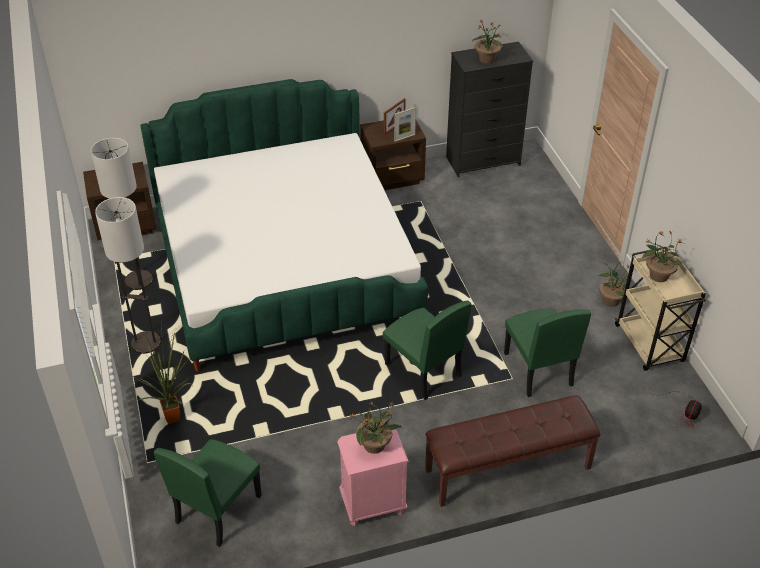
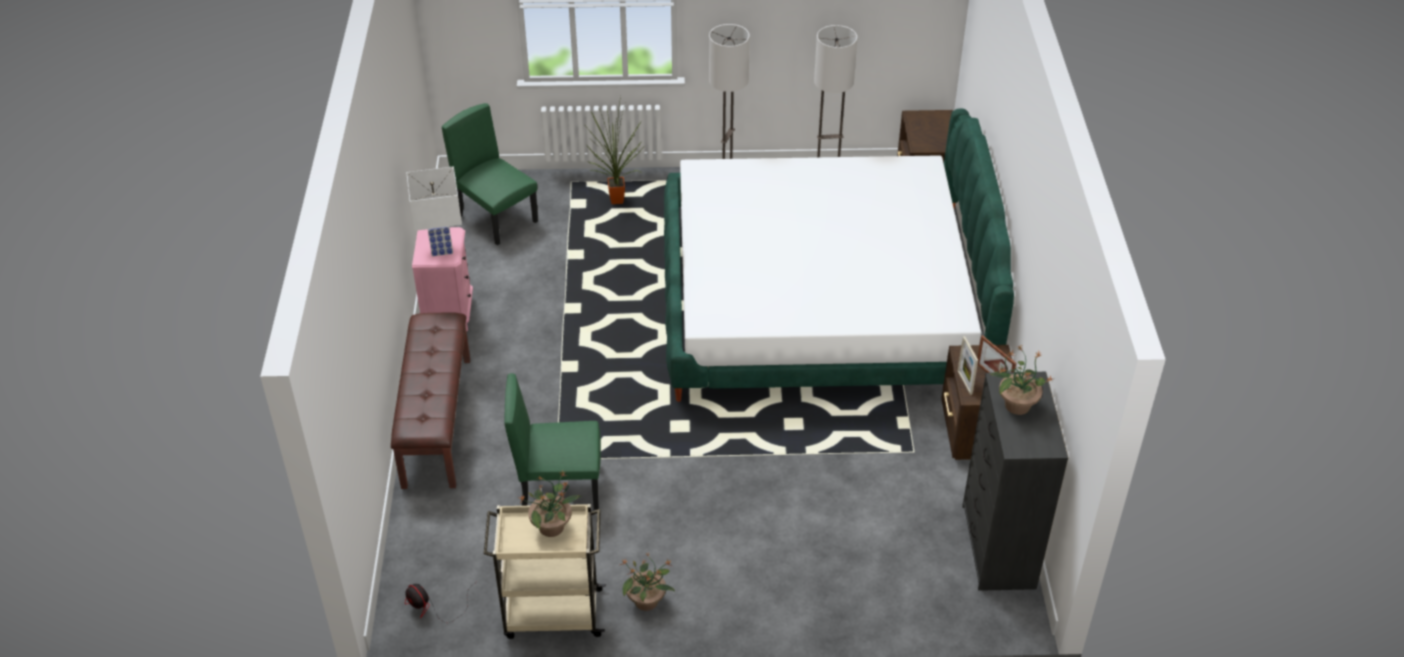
camera: 105 degrees right, 0 degrees up
(375, 445) = (441, 248): potted plant -> white table lamp
(422, 370) = (602, 386): green chair -> none

